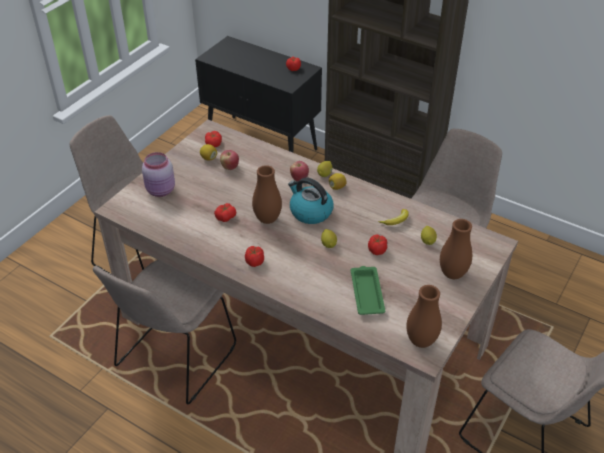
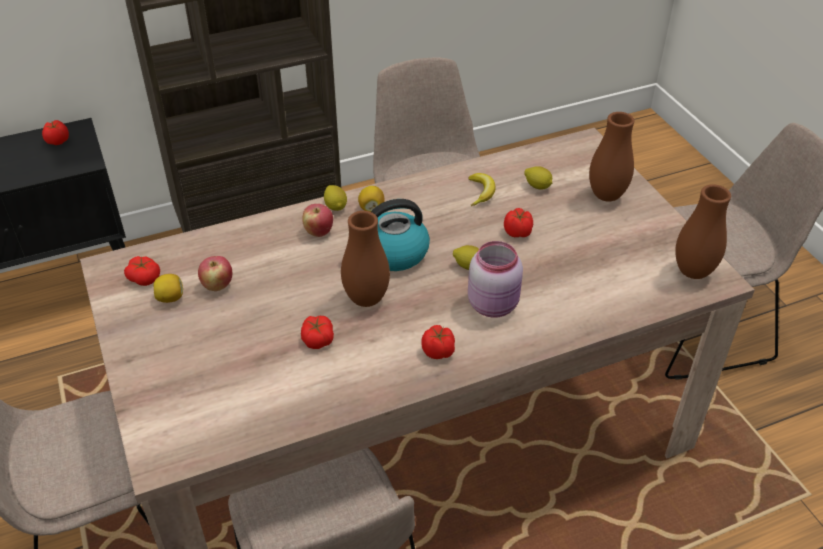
camera: 55 degrees left, 0 degrees up
(161, 190) = (181, 384): pink jar -> pink jar (494, 304)
(366, 292) = (582, 276): green tray -> none

